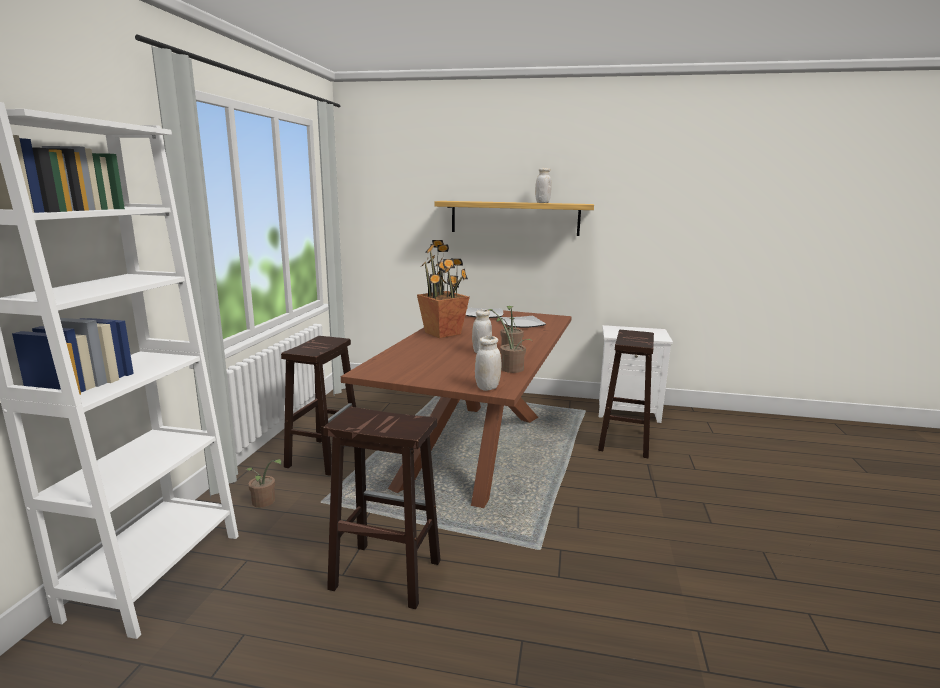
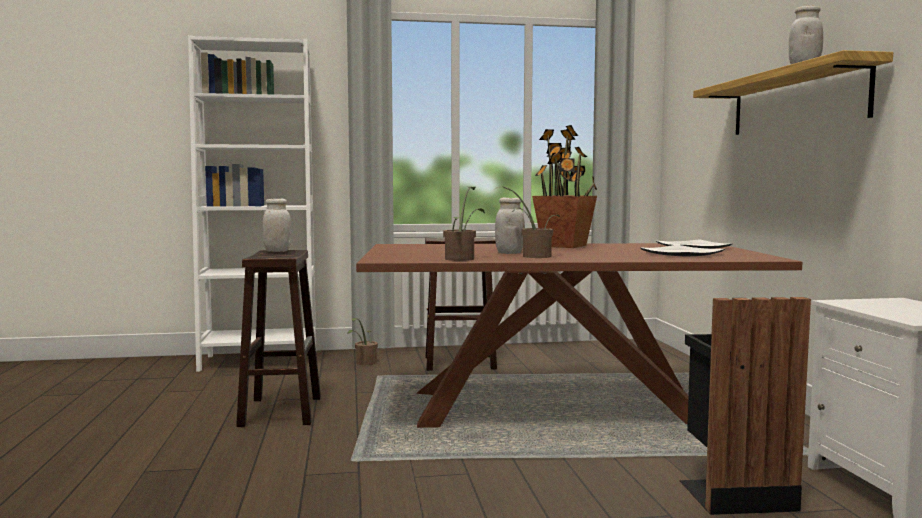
camera: 70 degrees right, 10 degrees down
(487, 387) = (383, 258): white jar -> white jar (277, 251)
(624, 442) = (733, 493): brown stool -> black trash can

